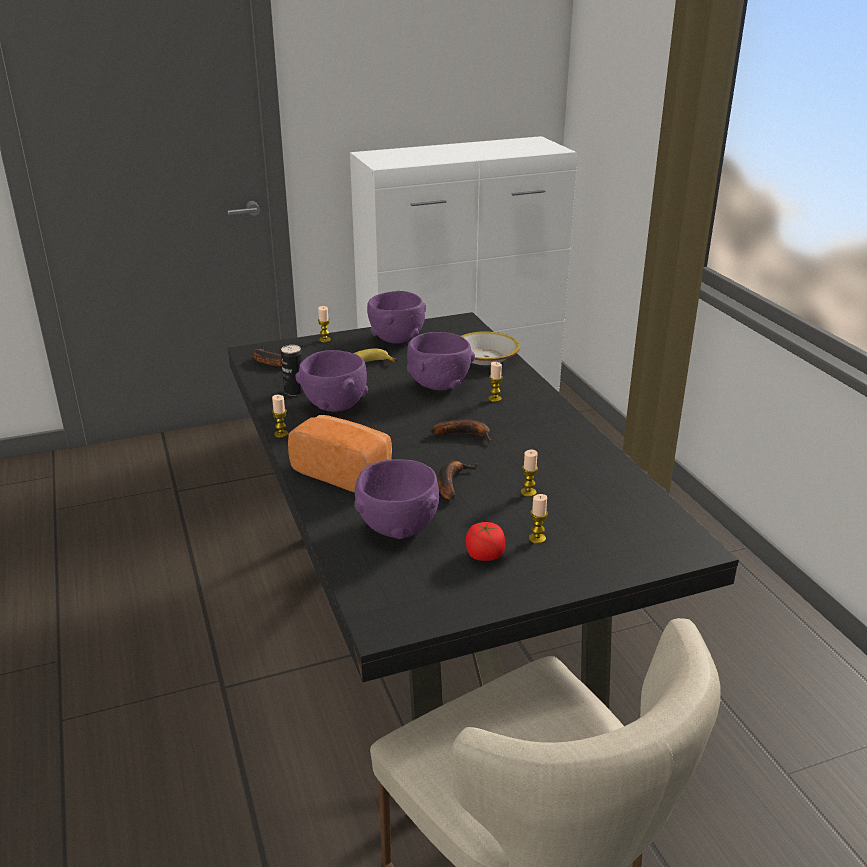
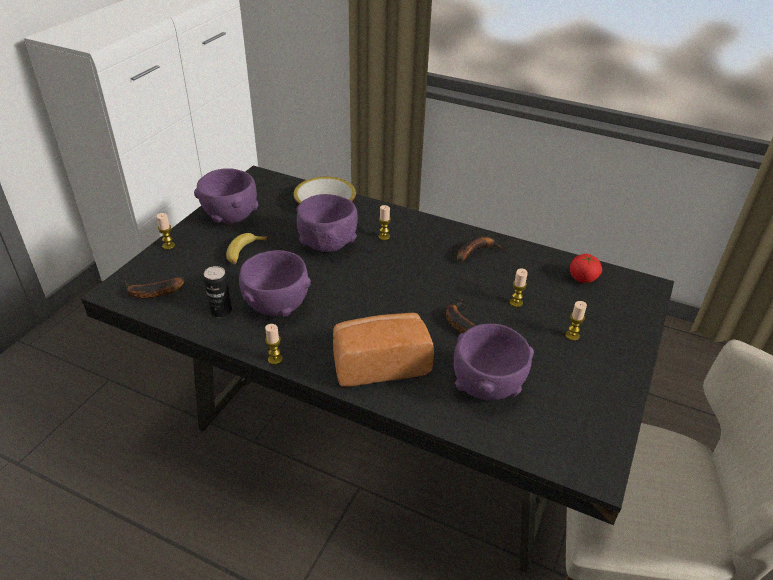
camera: 45 degrees left, 10 degrees up
(465, 434) = (410, 278): banana -> banana (476, 251)
(484, 555) = (565, 370): tomato -> tomato (582, 278)

